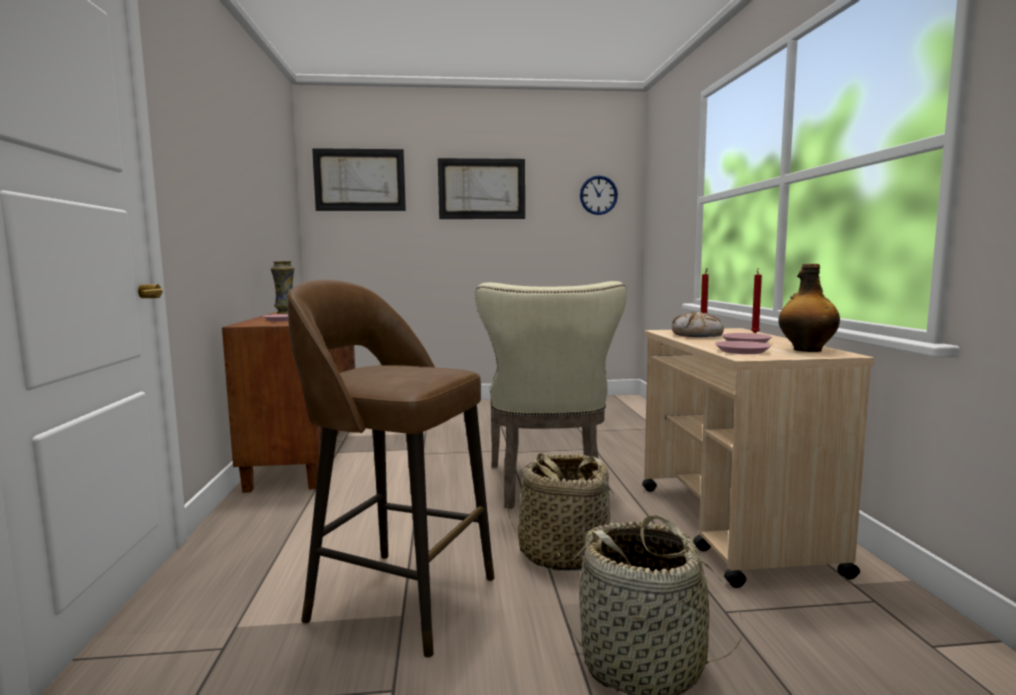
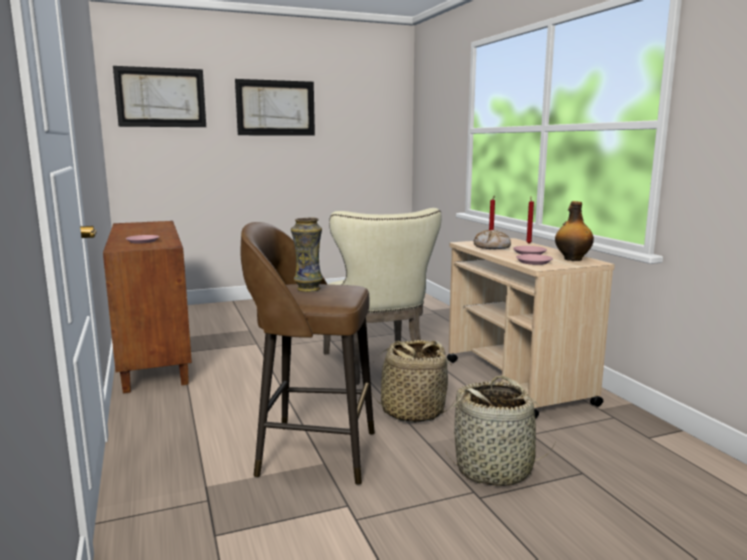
camera: 15 degrees left, 5 degrees up
(285, 313) = (125, 231): vase -> vase (308, 289)
(598, 195) = (376, 115): wall clock -> none

